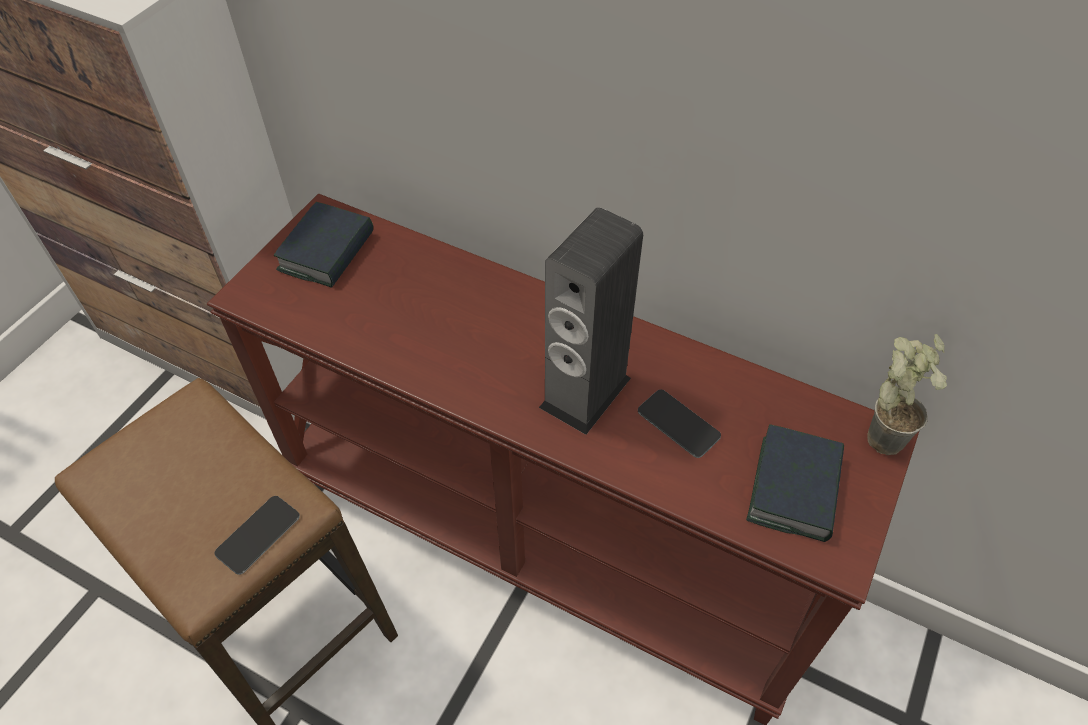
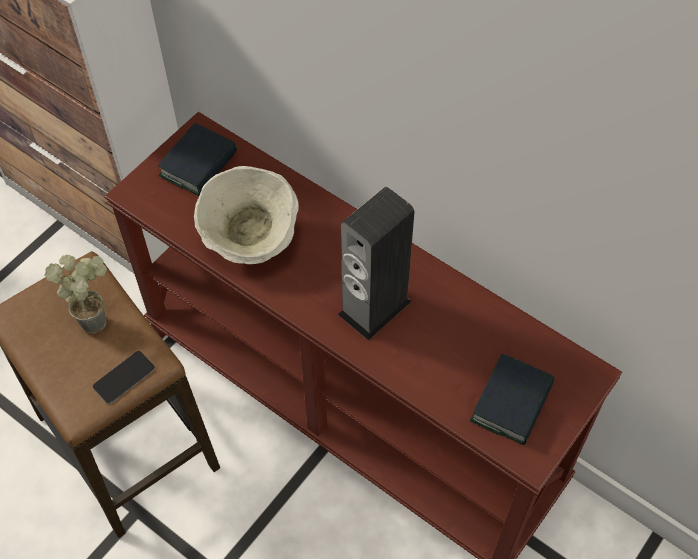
camera: 10 degrees right, 5 degrees up
(407, 329) = (250, 238): none -> beige bowl
(678, 423) = (439, 342): phone -> none
(882, 431) = (591, 370): potted plant -> potted plant (96, 316)

